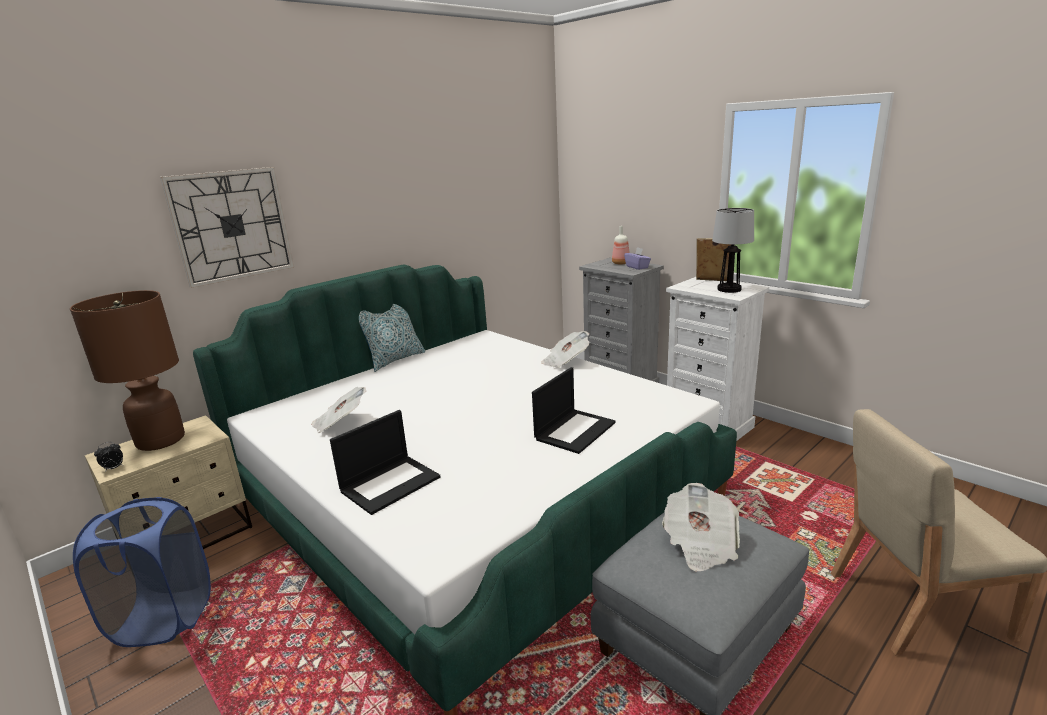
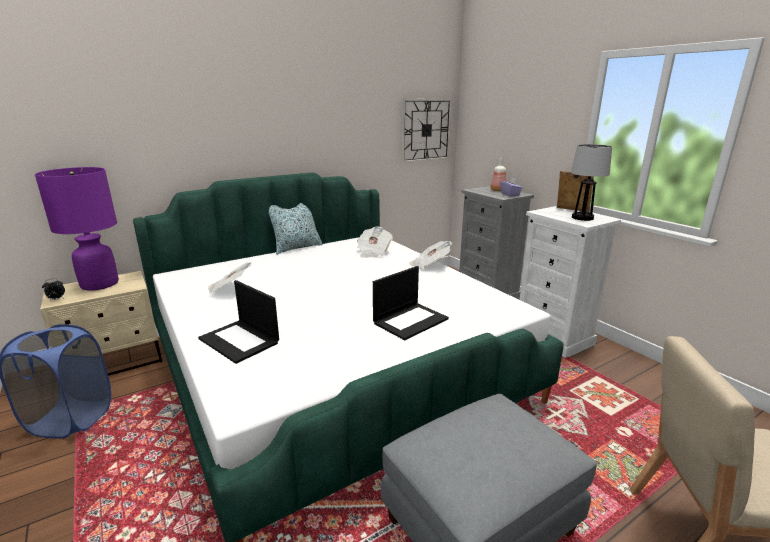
camera: 10 degrees right, 0 degrees up
(160, 440) = (99, 284): brown table lamp -> purple table lamp
(232, 225) = (173, 125): wall clock -> wall clock (425, 130)
(390, 483) = (240, 341): laptop -> laptop turned 75 degrees clockwise
(700, 544) = (486, 439): newspaper -> newspaper (373, 252)

